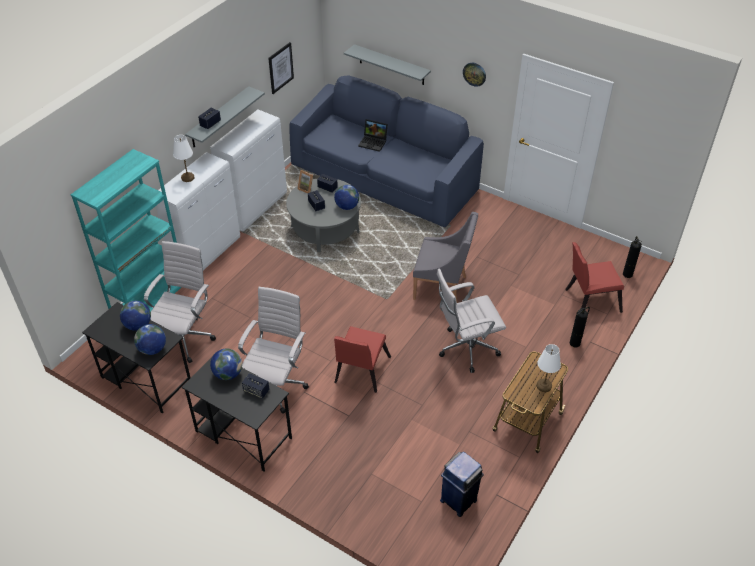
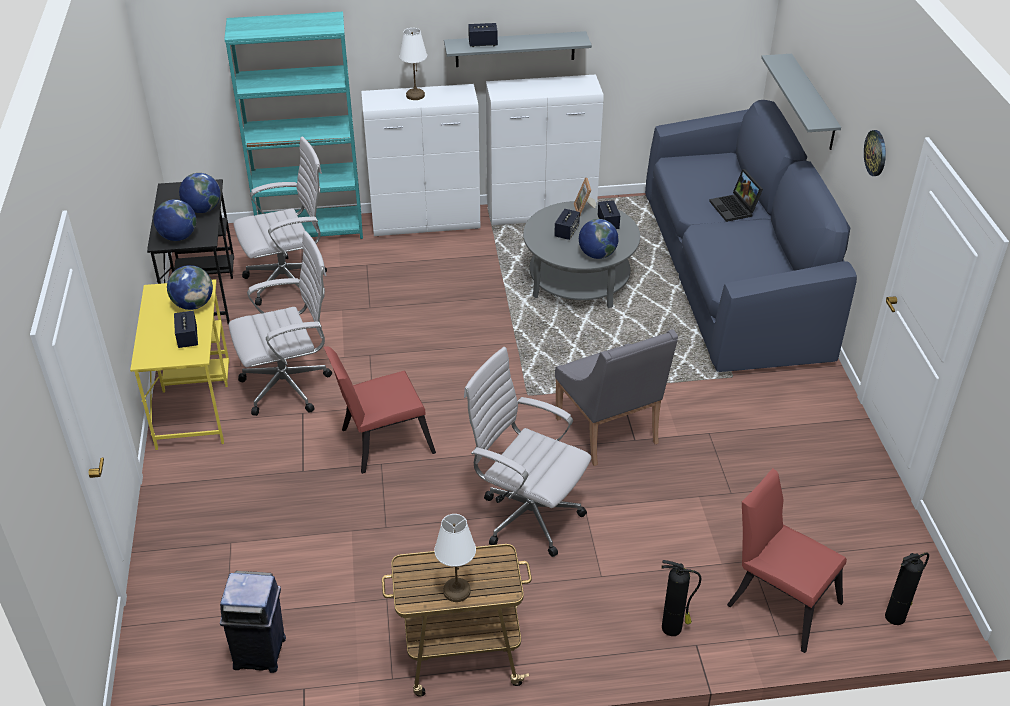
camera: 50 degrees right, 5 degrees down
(243, 434) = (193, 403): black desk -> yellow desk
(280, 68) = (662, 36): picture -> none

